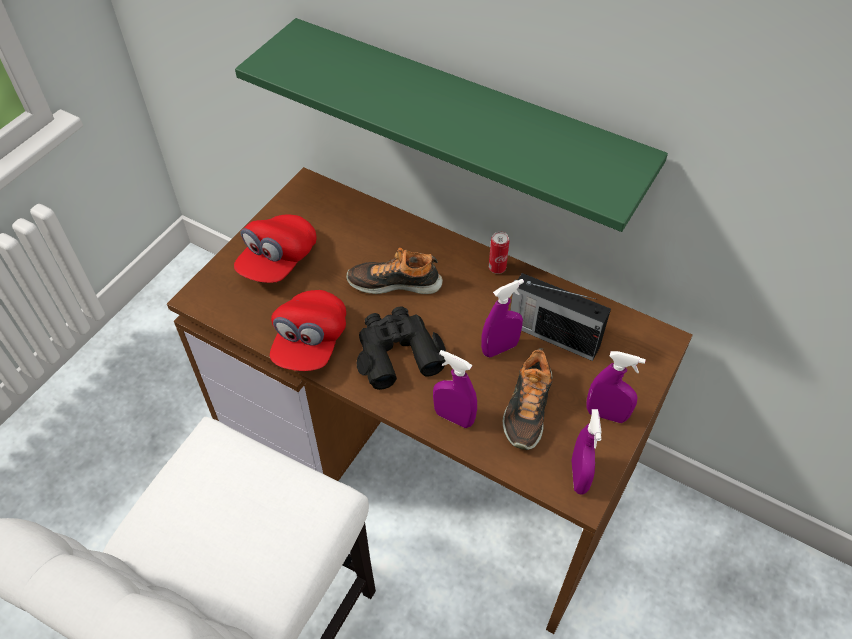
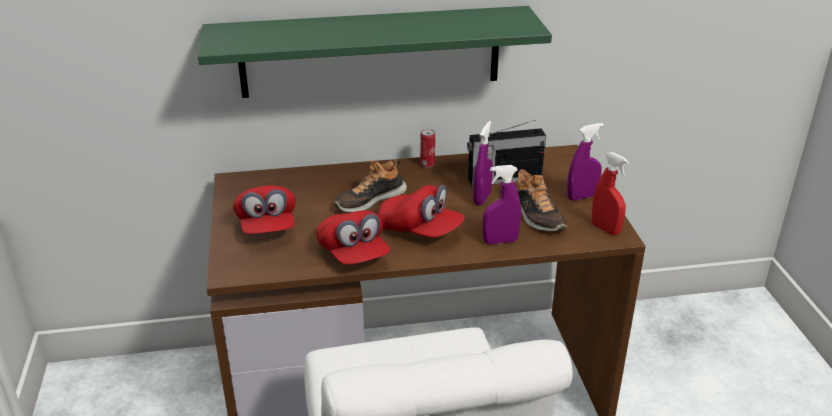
camera: 40 degrees left, 20 degrees down
(397, 352) = (420, 230): black binoculars -> red cap
(579, 476) = (605, 229): purple spray bottle -> red spray bottle

